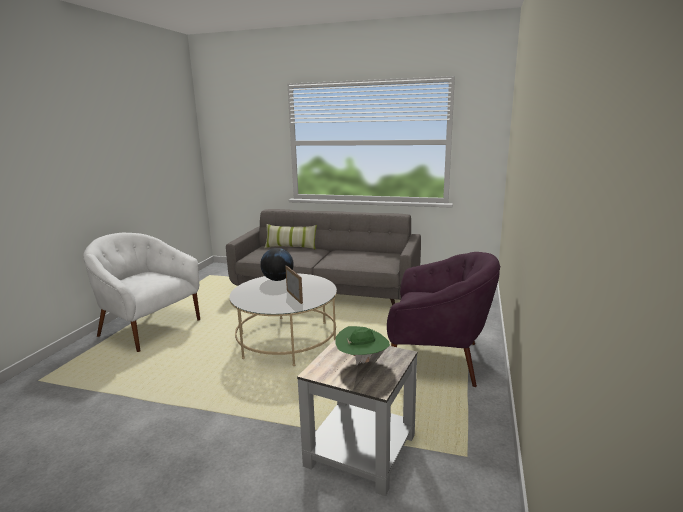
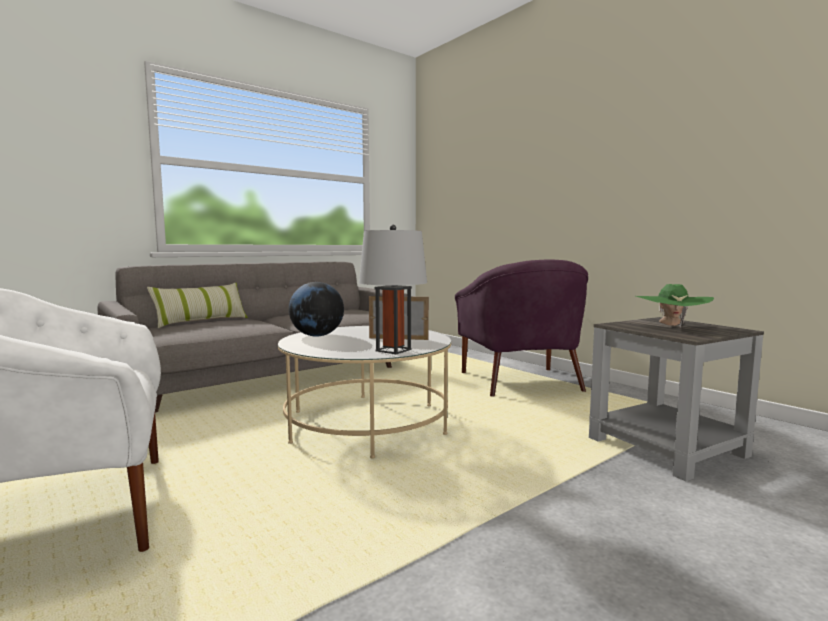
camera: 55 degrees left, 10 degrees down
(261, 305) = (393, 350): none -> grey table lamp
(436, 359) = (521, 382): purple armchair -> purple armchair turned 120 degrees clockwise

